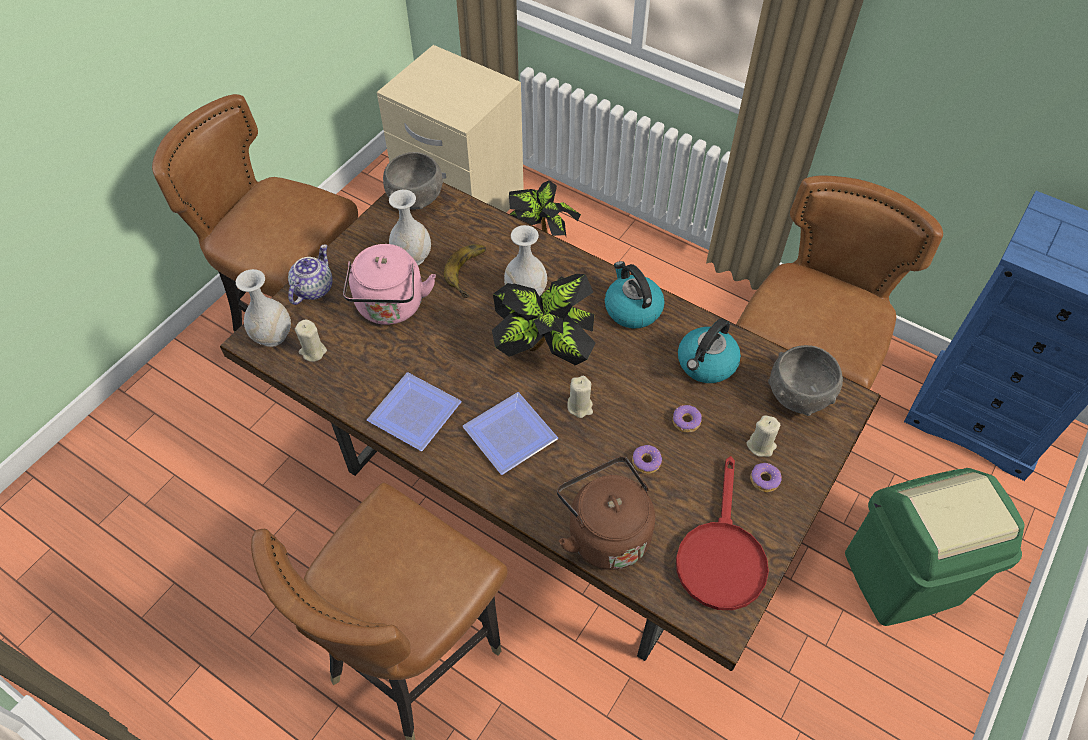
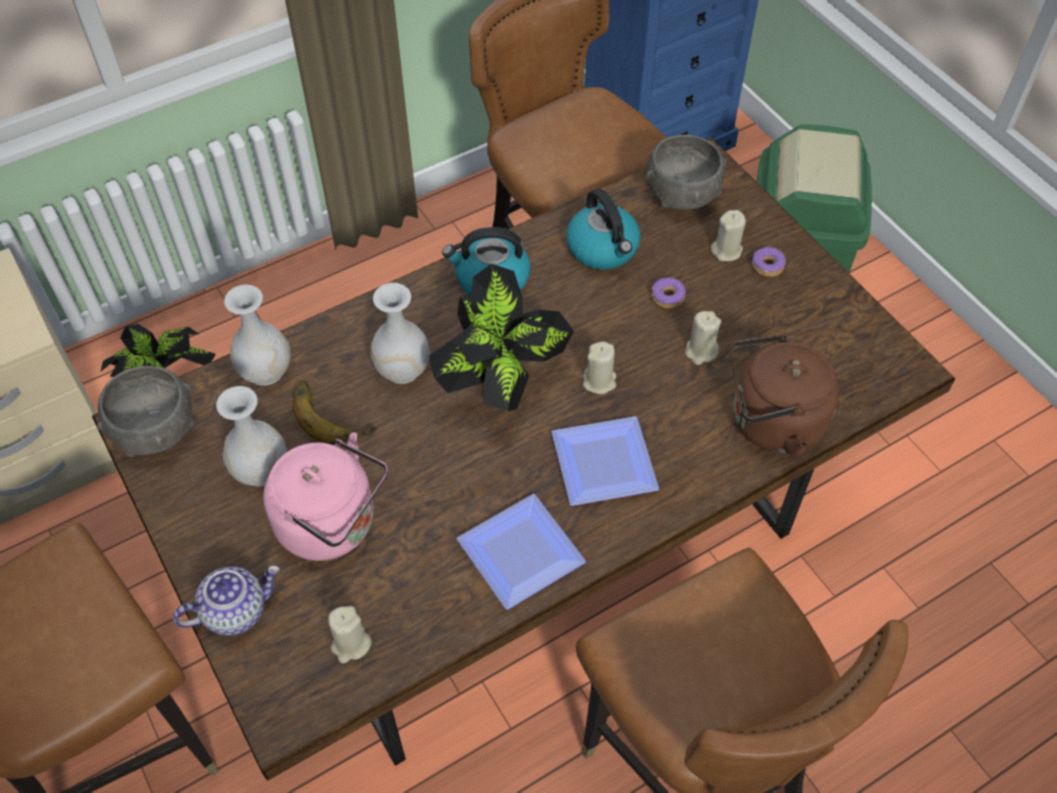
camera: 65 degrees left, 0 degrees up
(273, 336) = (291, 689): white vase -> white vase (266, 371)
(313, 288) = (235, 610): teapot -> teapot turned 105 degrees clockwise
(646, 462) = (701, 351): donut -> beige candle
(720, 554) = (836, 337): red frying pan -> none

